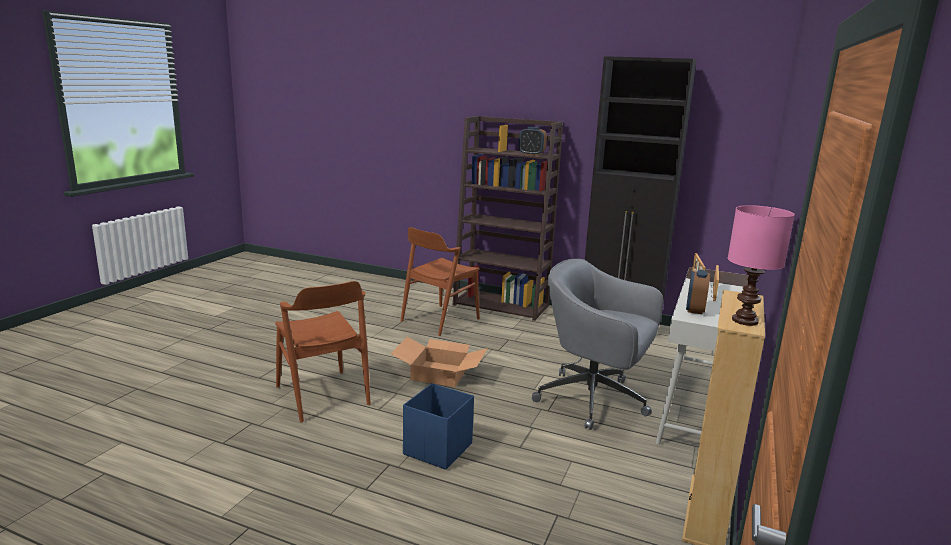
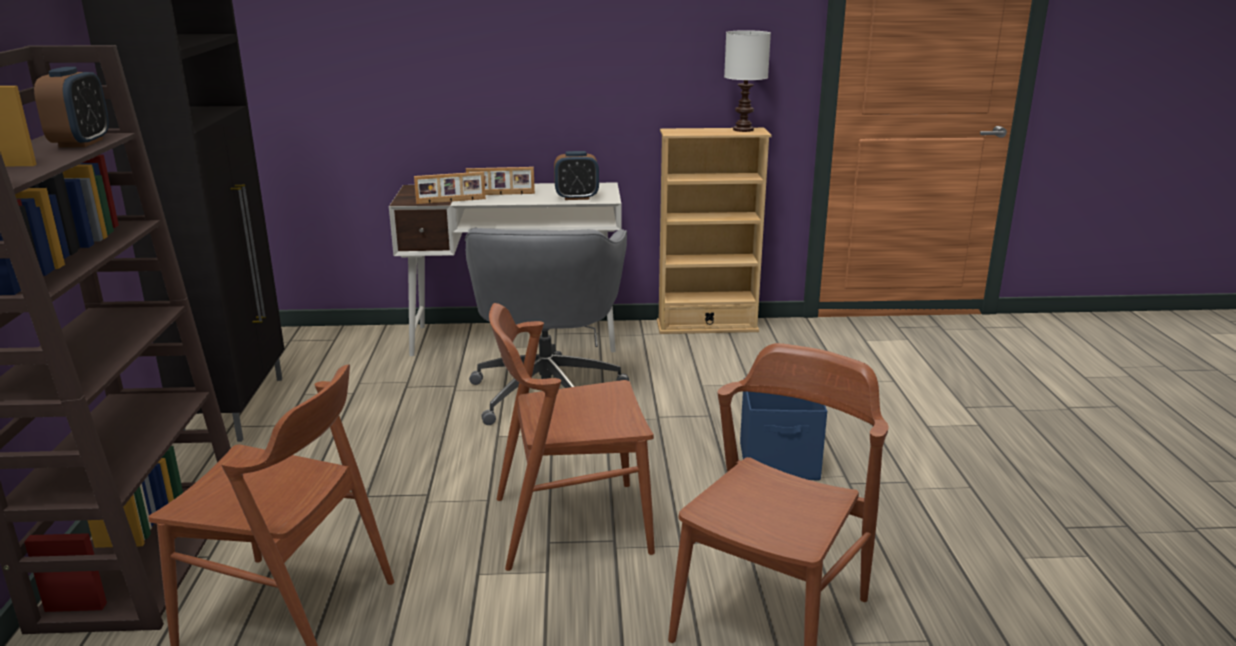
camera: 115 degrees left, 5 degrees up
(440, 373) = (571, 524): cardboard box -> brown chair
(745, 320) = (742, 129): pink table lamp -> white table lamp

